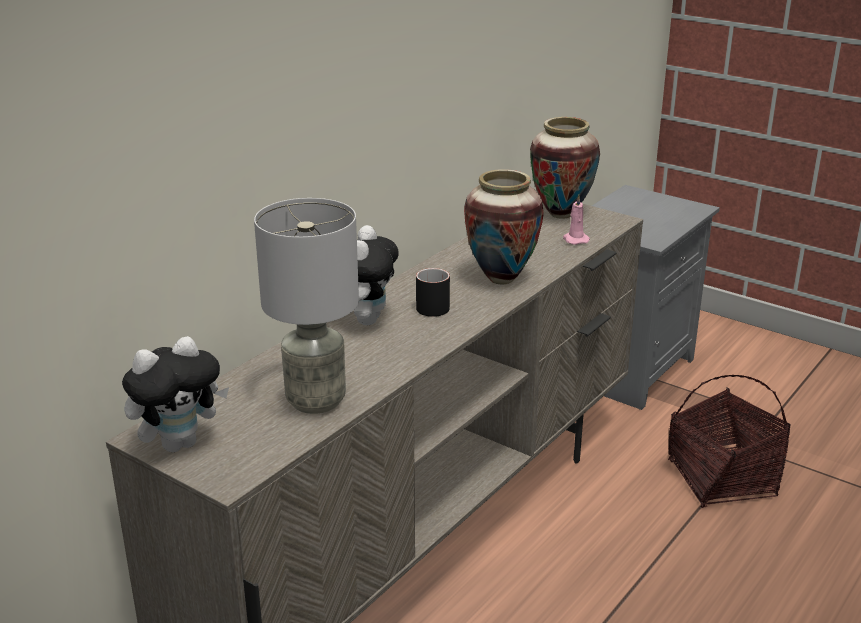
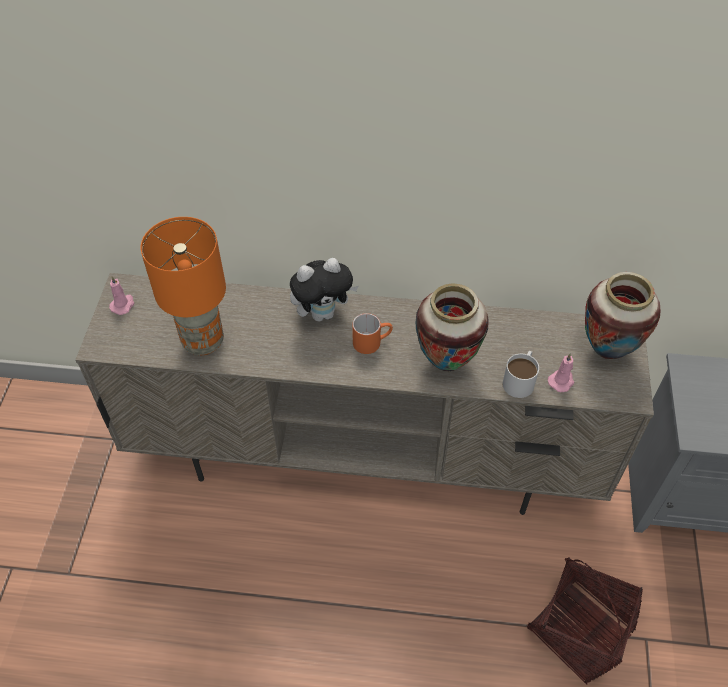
camera: 60 degrees right, 25 degrees up
(180, 443) = (123, 305): plush toy -> pink candle
(314, 400) = (203, 341): grey table lamp -> orange table lamp
(433, 305) = (372, 341): black mug -> orange mug
(556, 254) = (520, 379): none -> white mug

